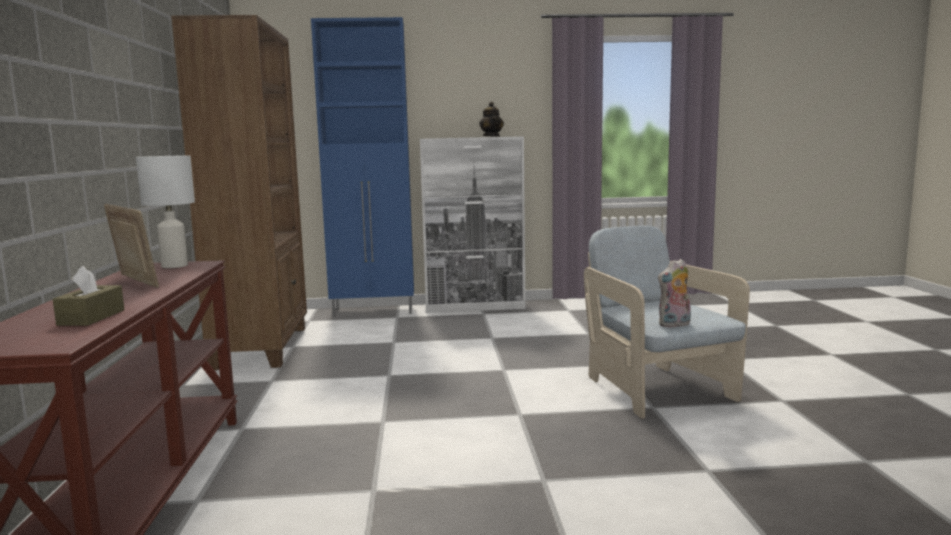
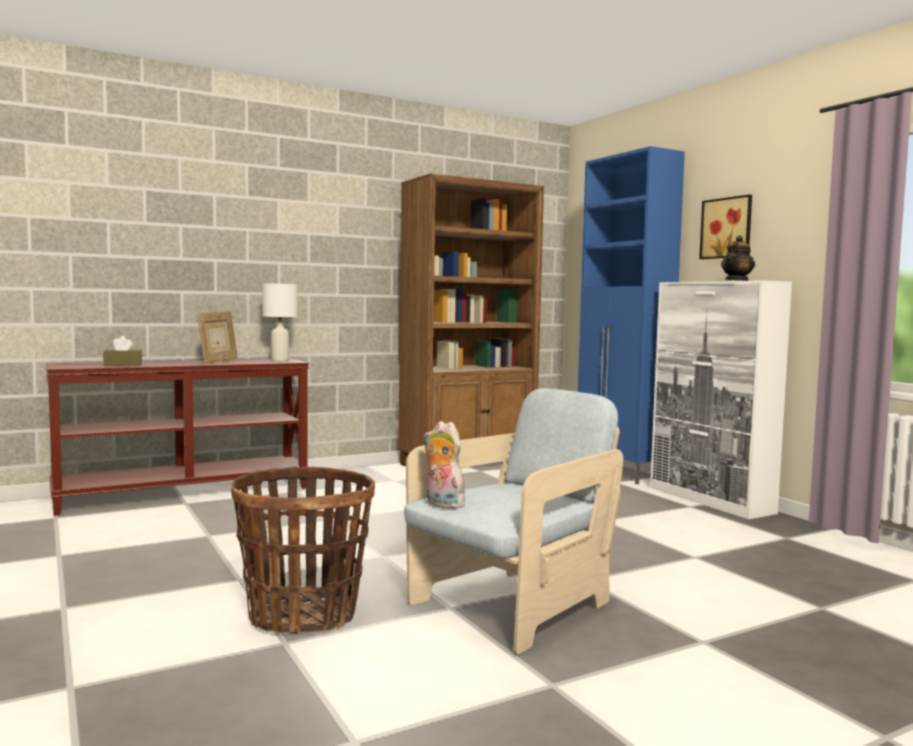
camera: 65 degrees right, 5 degrees down
(453, 94) = (727, 228): none -> picture
(650, 458) = (303, 615): none -> basket

